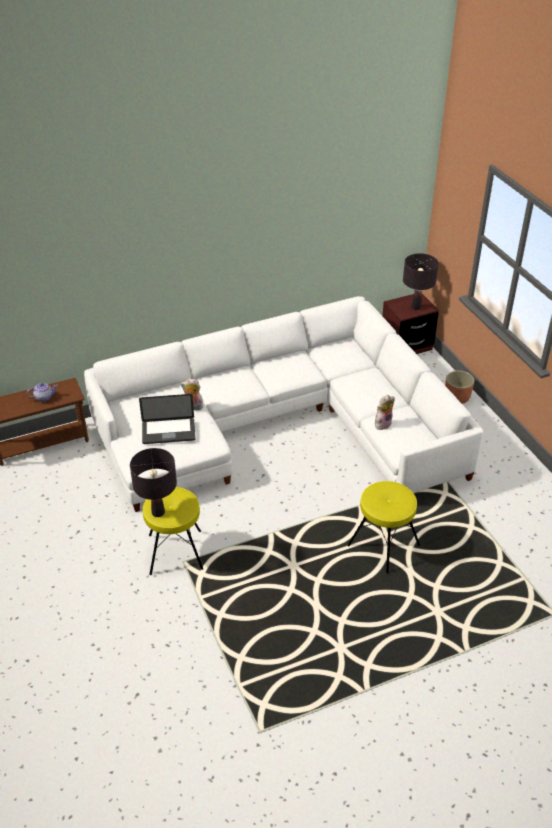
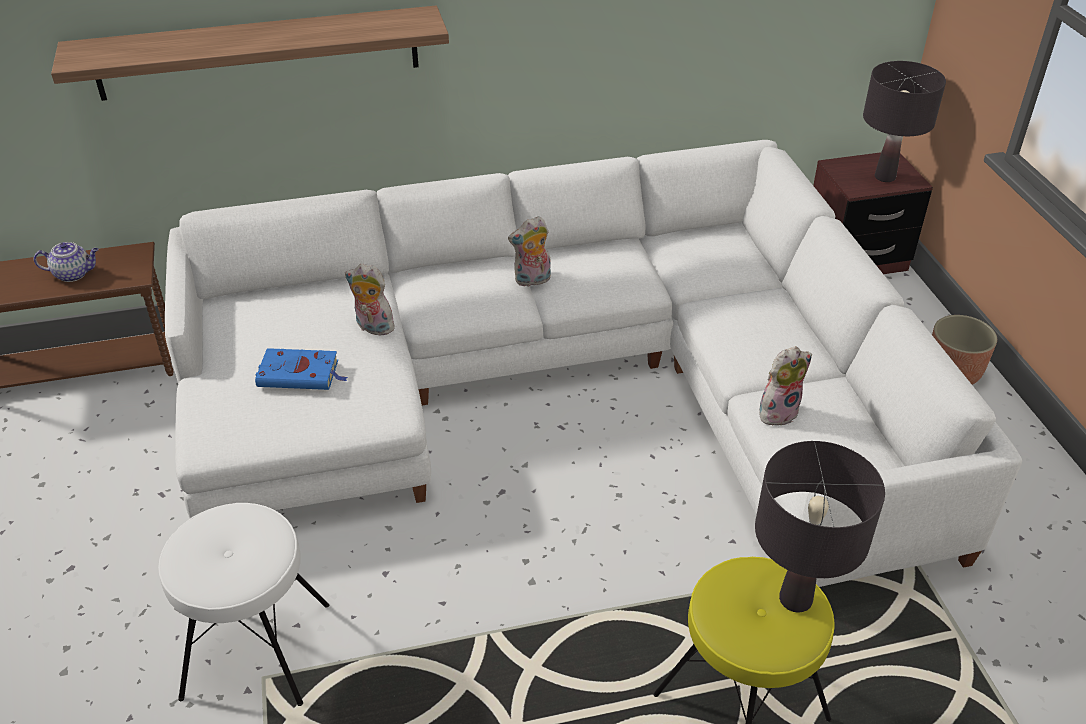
camera: 10 degrees right, 0 degrees up
(127, 285) = (258, 53): none -> shelf
(158, 512) = (191, 564): black table lamp -> black table lamp (795, 599)
(168, 432) = (301, 374): laptop -> blue book
(176, 551) = (257, 649): yellow stool -> white stool
(260, 376) = (532, 281): none -> plush toy

